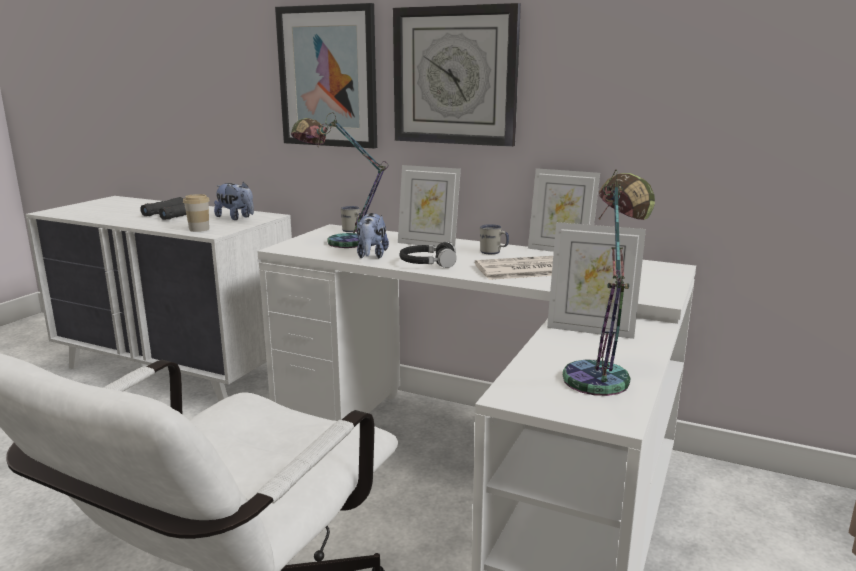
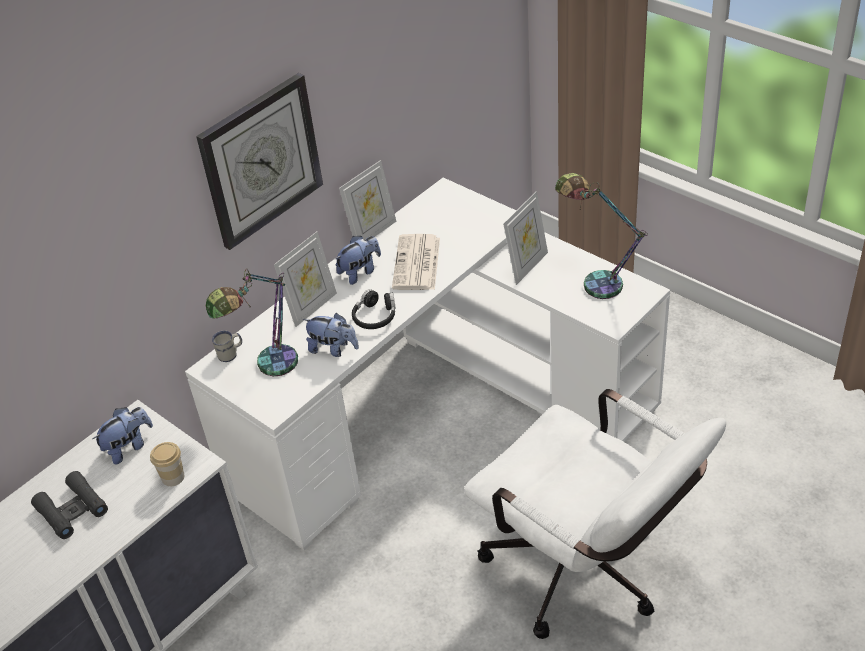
camera: 70 degrees left, 25 degrees up
(328, 77) = (141, 242): picture -> none
(493, 252) = (360, 272): white mug -> plush toy

